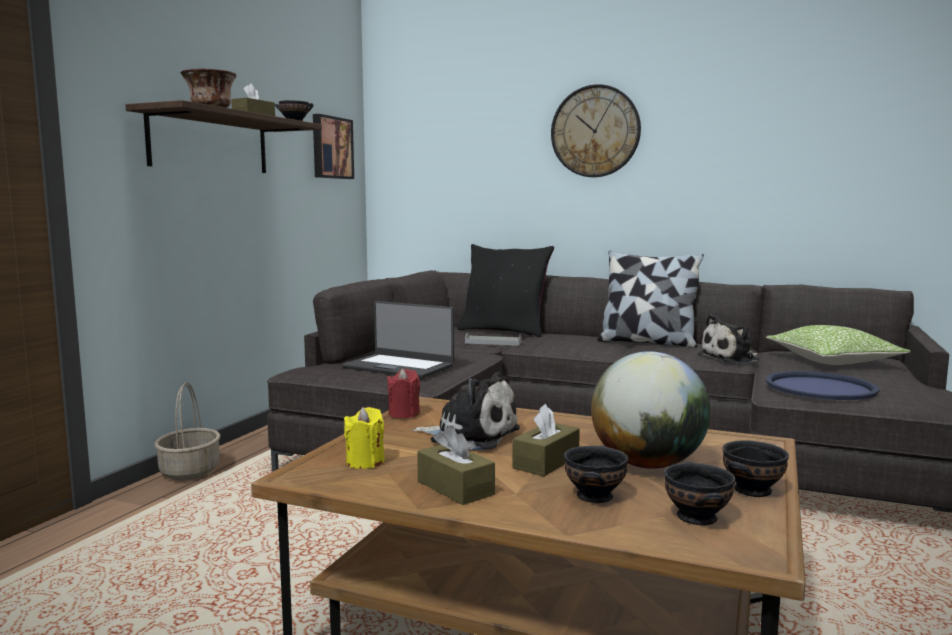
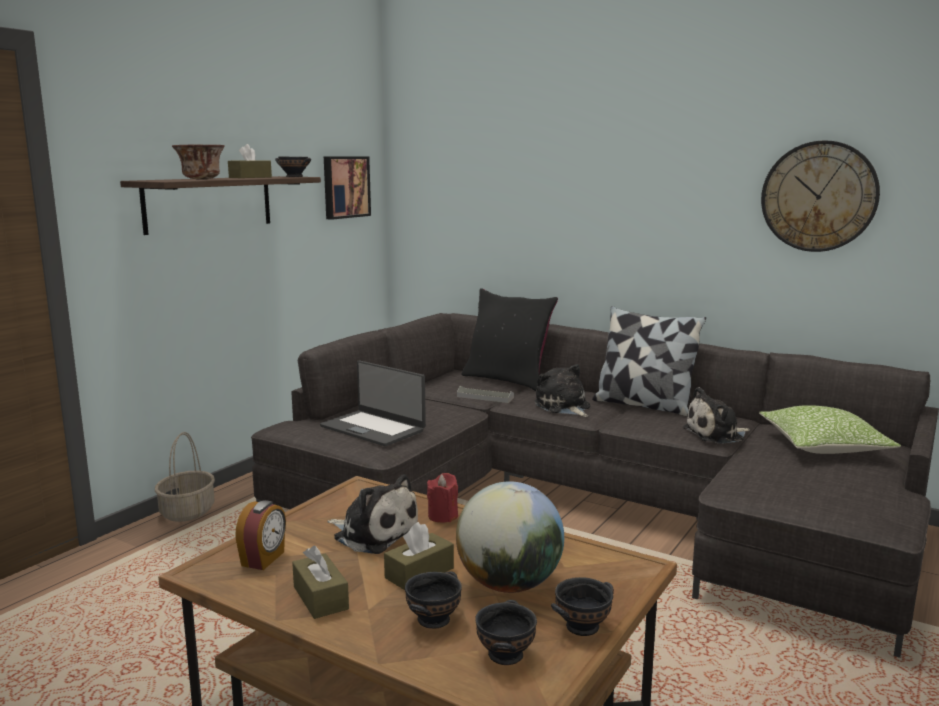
camera: 10 degrees right, 5 degrees up
(365, 462) = (264, 559): yellow candle -> alarm clock
(404, 414) = (332, 500): red candle -> red candle (443, 516)
(574, 346) = (563, 407): none -> plush toy
(595, 131) = (608, 176): wall clock -> wall clock (819, 196)
(820, 387) = (775, 486): blue tray -> none

